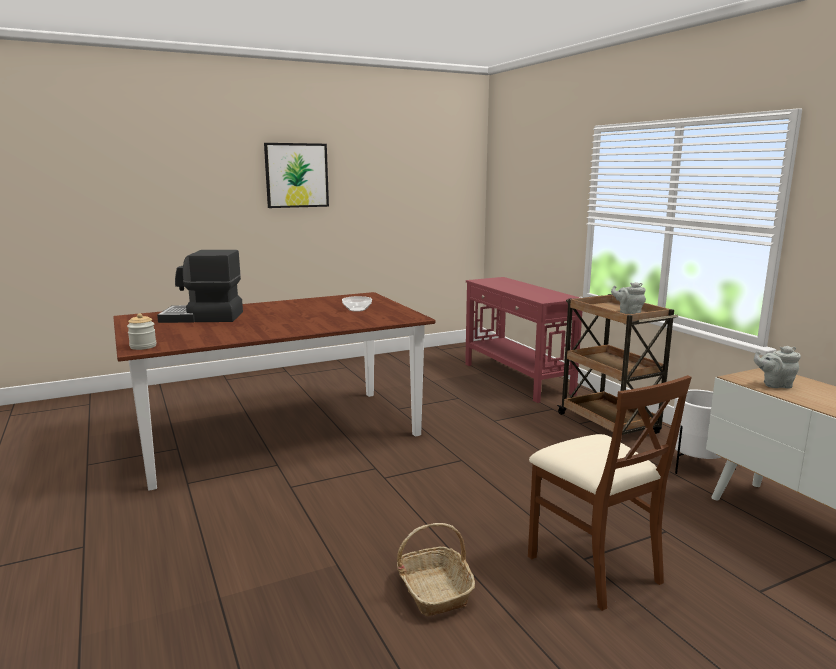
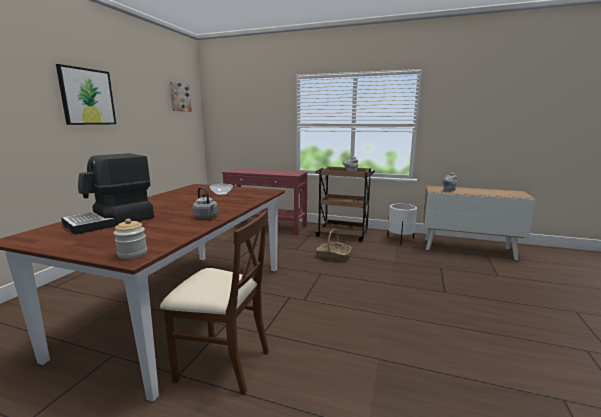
camera: 45 degrees left, 0 degrees up
(265, 331) = (206, 217): none -> grey kettle
(434, 590) = (436, 340): basket -> basket (333, 256)
(441, 165) = (179, 97): none -> picture
(593, 567) = (453, 293): brown chair -> brown chair (223, 364)

